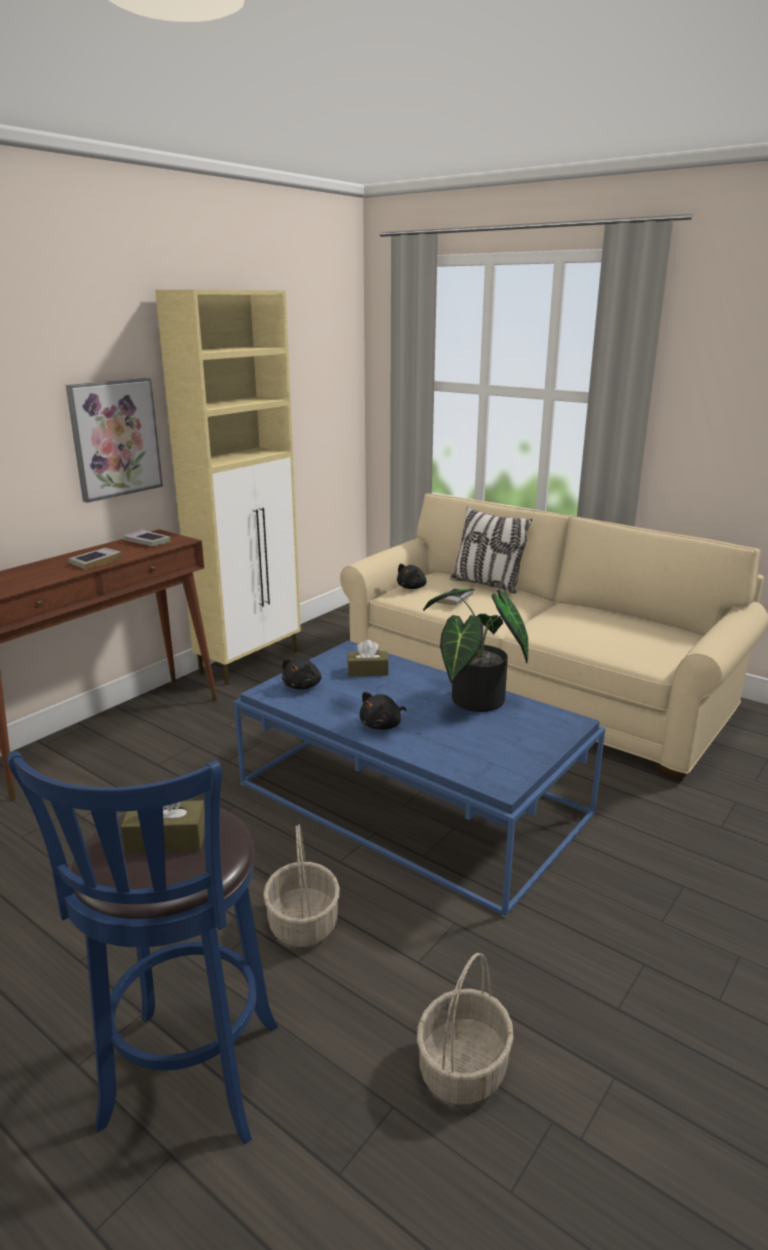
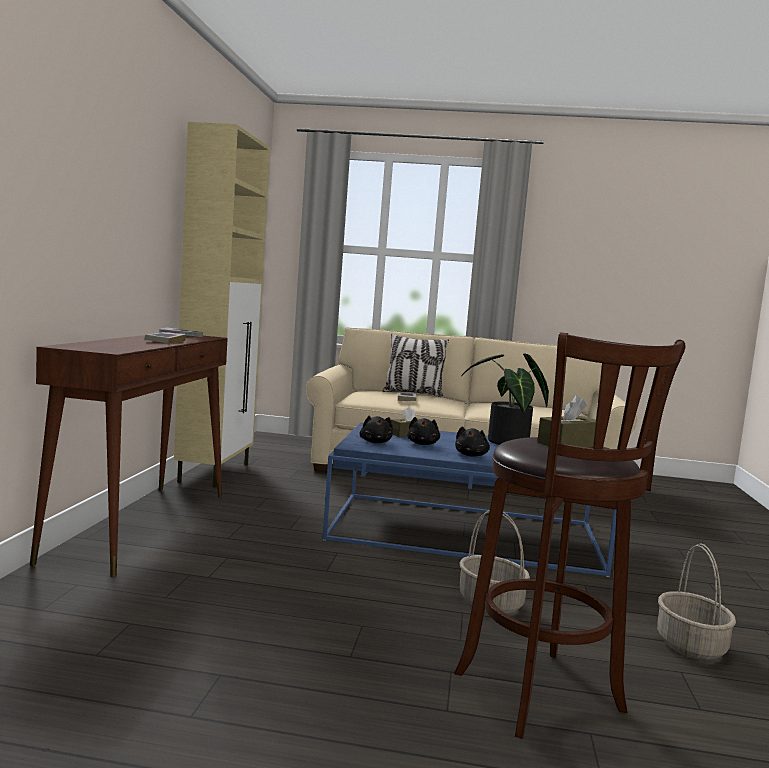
camera: 30 degrees left, 15 degrees down
(115, 438) = (152, 240): picture -> none
(189, 1083) = (544, 696): blue stool -> brown stool
(412, 587) = (362, 395): black plush toy -> black plush toy (423, 444)

